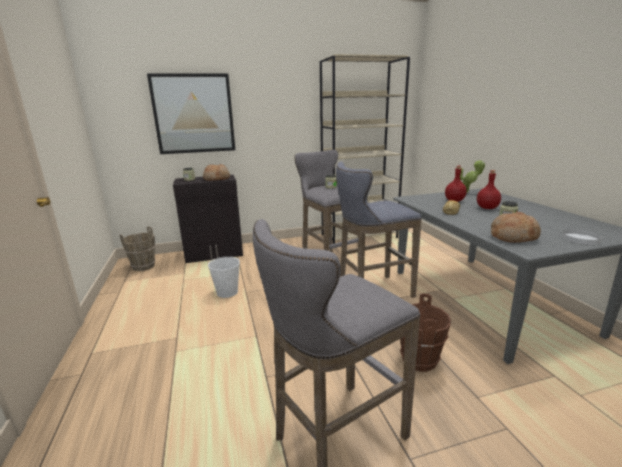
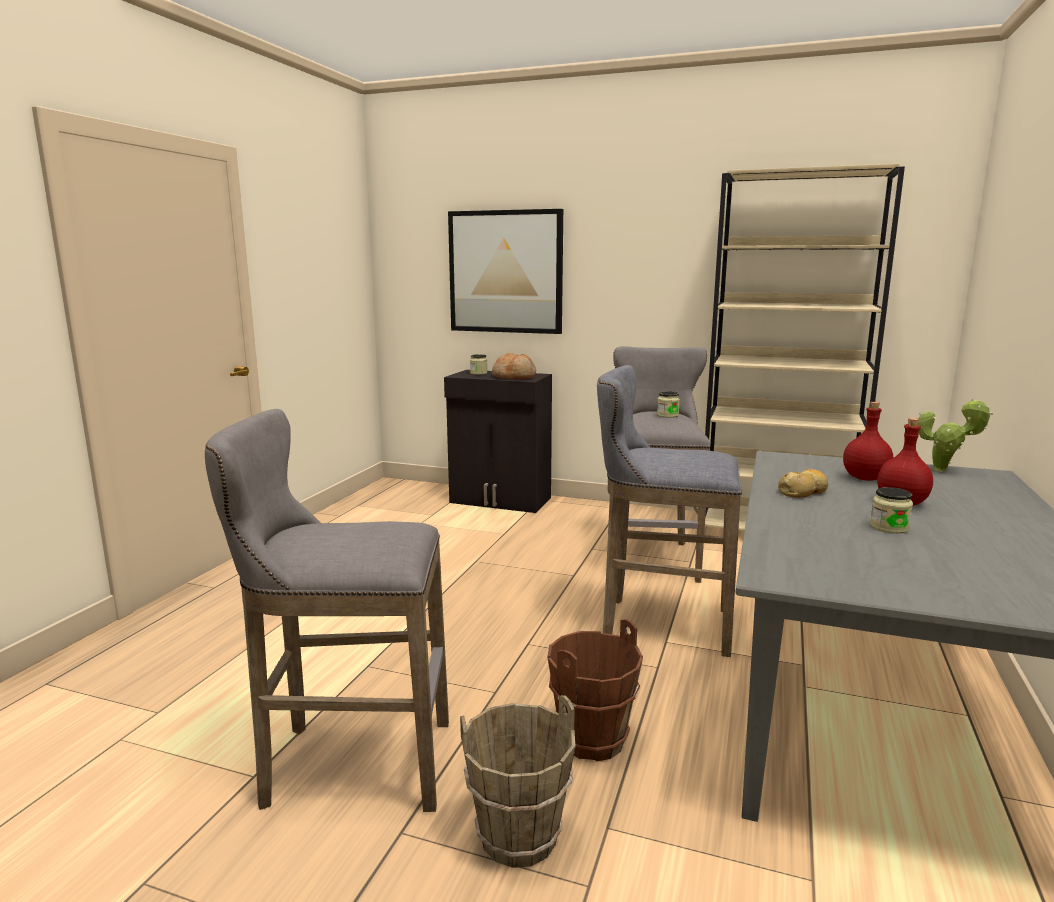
camera: 35 degrees right, 5 degrees down
(144, 266) = (398, 494): brown bucket -> brown bucket (519, 838)
(227, 292) = (452, 554): white bucket -> none
(513, 237) = (809, 553): bread -> none
(580, 238) = (956, 594): white plate -> none

